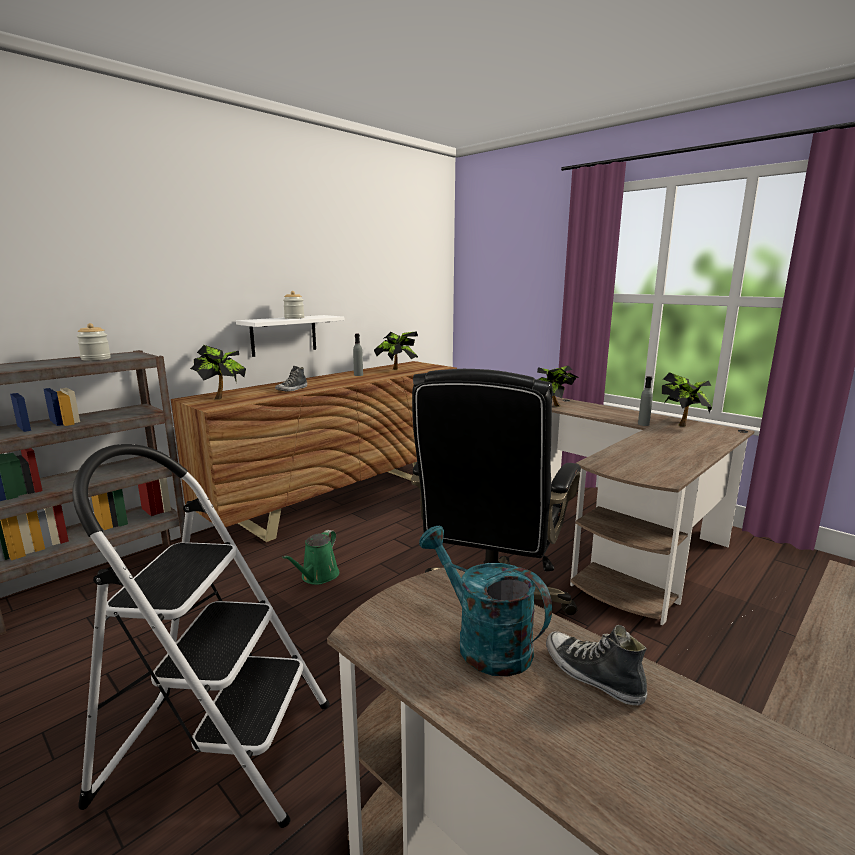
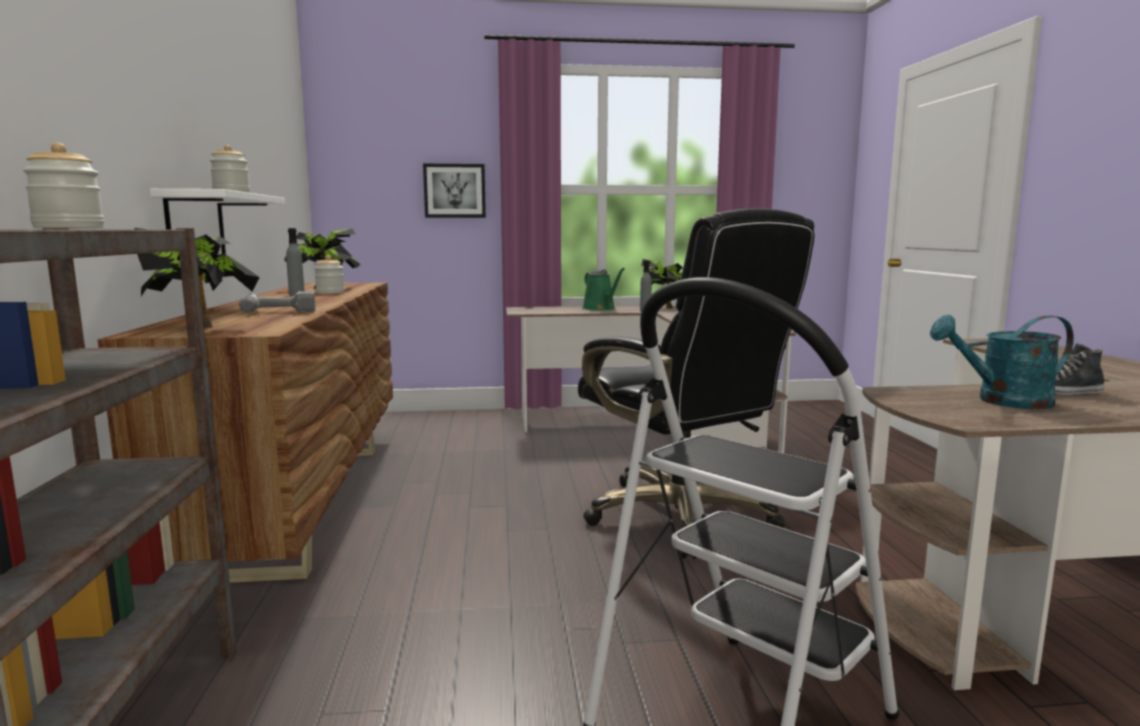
camera: 50 degrees left, 5 degrees down
(292, 389) = (279, 310): shoe -> power drill
(318, 576) = (469, 571): green watering can -> green watering can (600, 309)
(380, 375) = (330, 292): none -> jar
(537, 297) = (454, 191): none -> picture
(553, 406) = (537, 312): potted plant -> none

